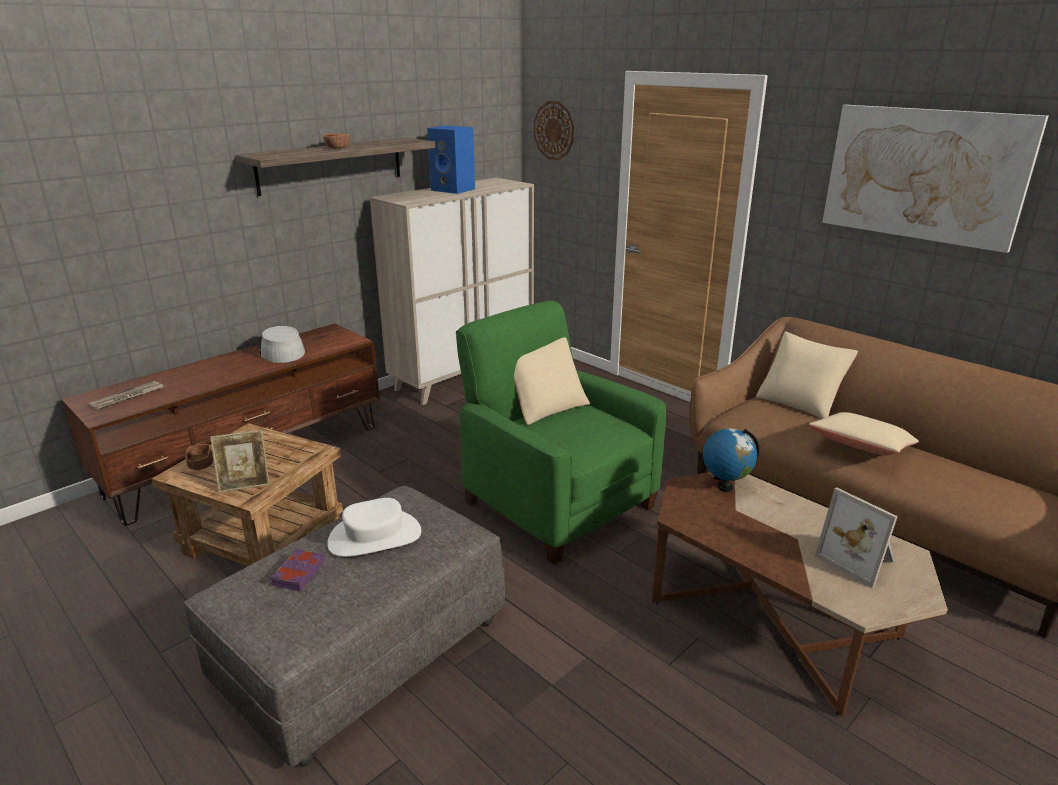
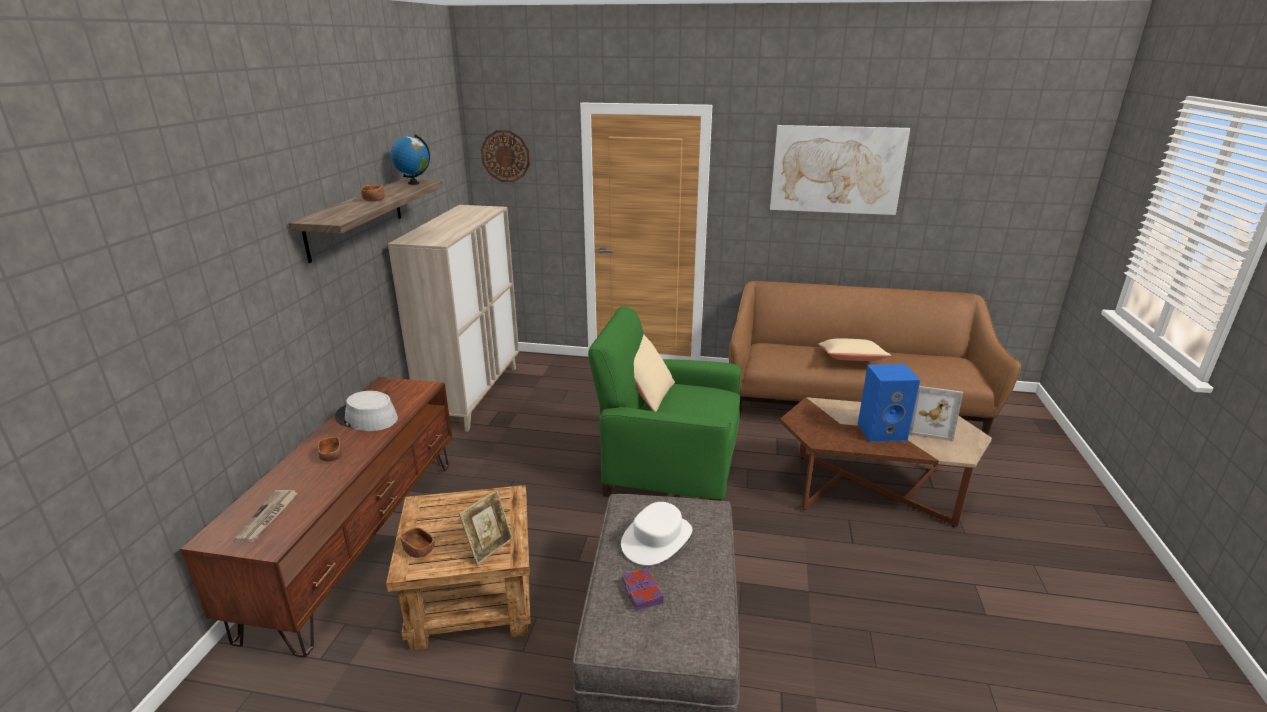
camera: 35 degrees left, 0 degrees up
(220, 371) = (331, 456): none -> brown bowl
(454, 189) = (451, 223): blue speaker -> blue speaker (882, 431)
(725, 487) = (817, 411): globe -> globe (413, 183)
(800, 402) = (784, 340): beige pillow -> none

